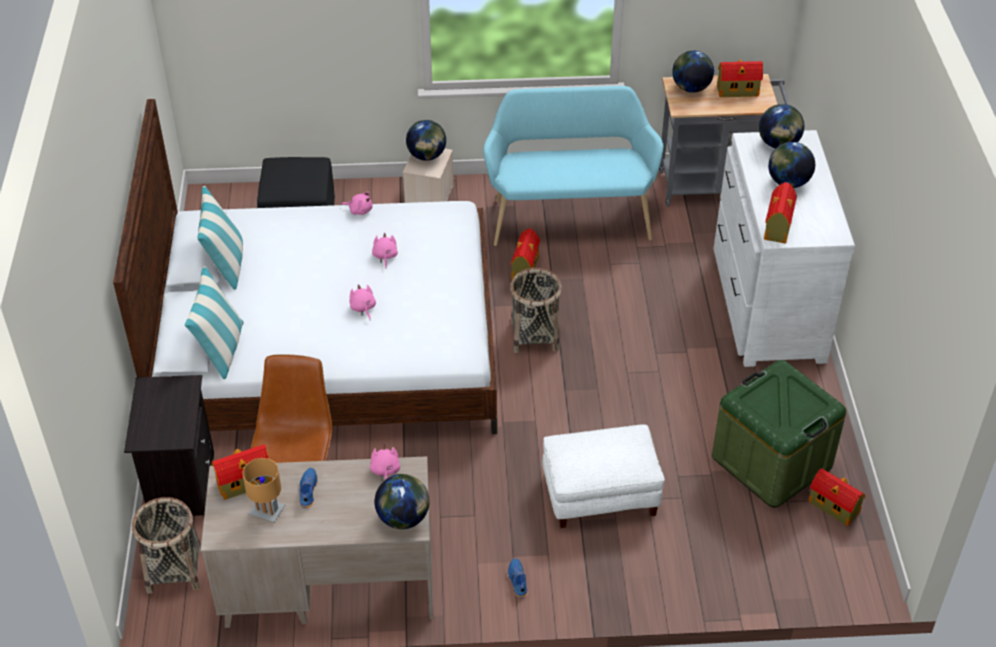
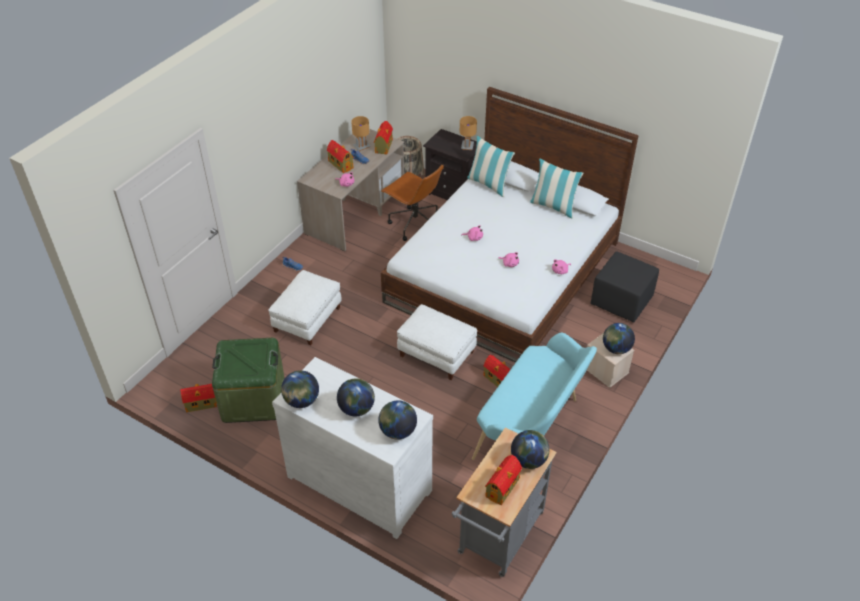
camera: 125 degrees right, 0 degrees up
(157, 392) = (467, 146): none -> brown table lamp
(403, 518) = (315, 178): globe -> globe (301, 401)
(534, 336) = (437, 353): basket -> white ottoman
(777, 228) = (324, 374): toy house -> toy house (340, 164)

